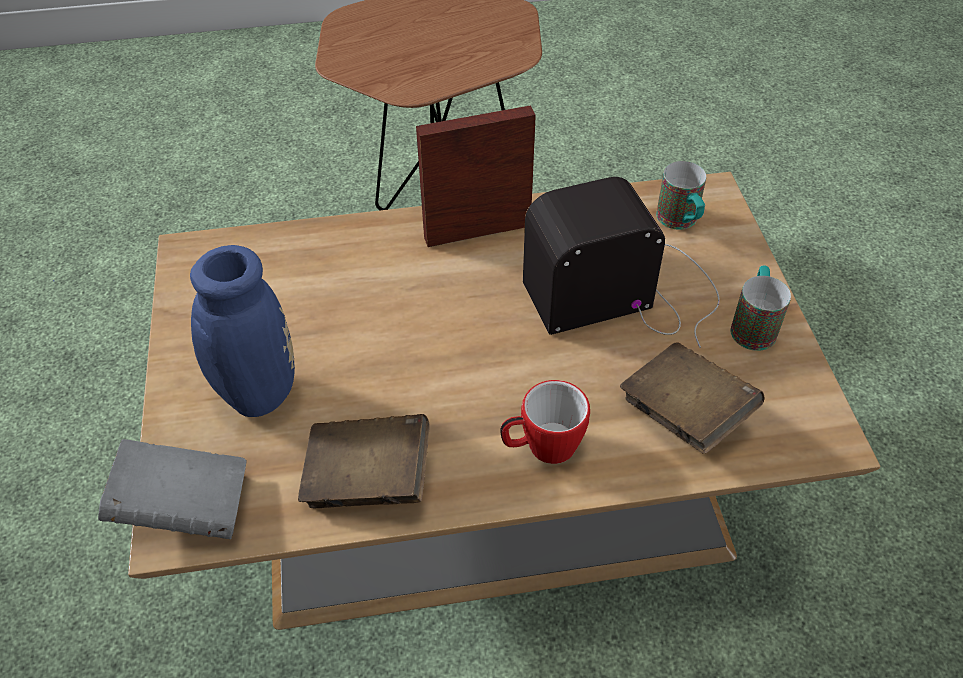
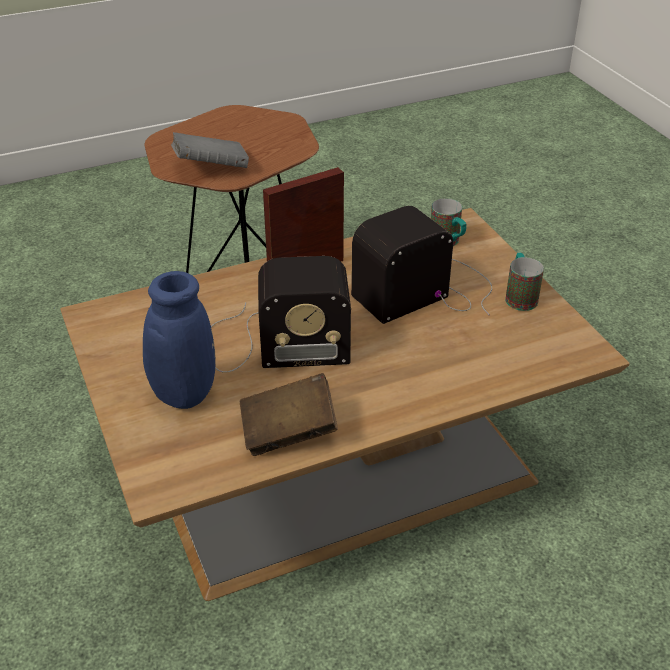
camera: 15 degrees left, 10 degrees down
(184, 507) = (158, 473): grey book -> grey book (211, 168)
(395, 338) = (272, 344): none -> radio
(542, 447) = (403, 391): mug -> none
(684, 414) = (493, 355): brown book -> none

